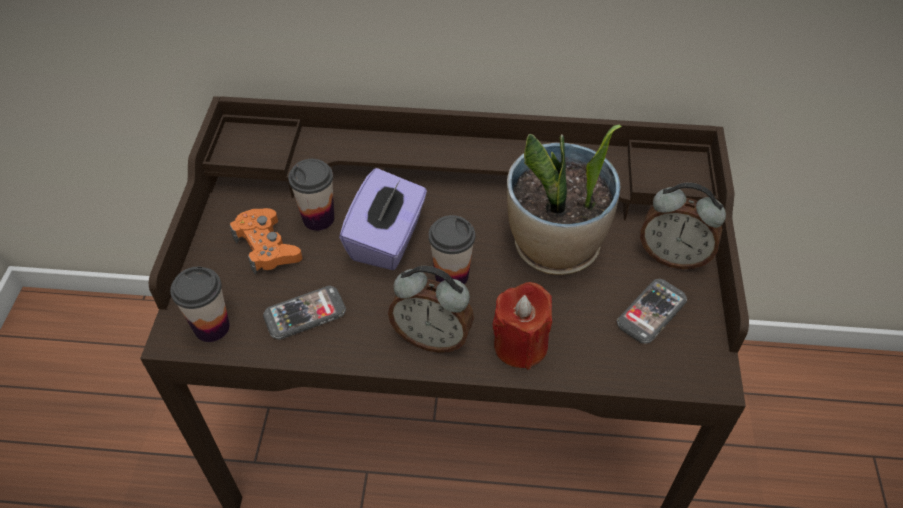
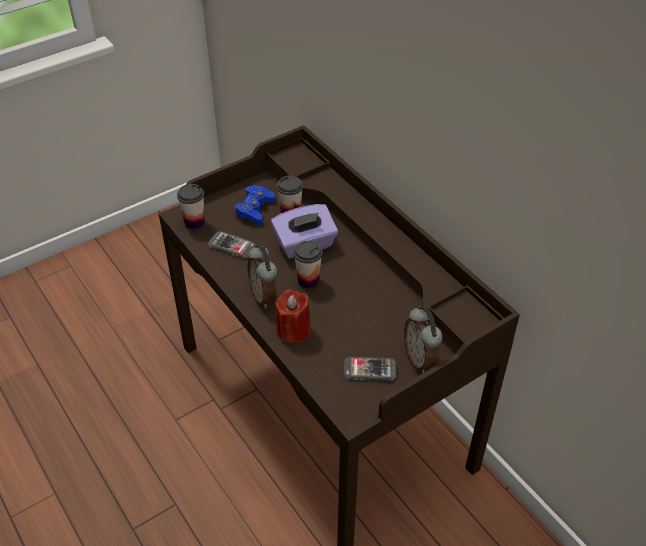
camera: 50 degrees right, 5 degrees down
(267, 247) = (255, 209): orange game controller -> blue game controller
(555, 247) = (371, 308): potted plant -> none

